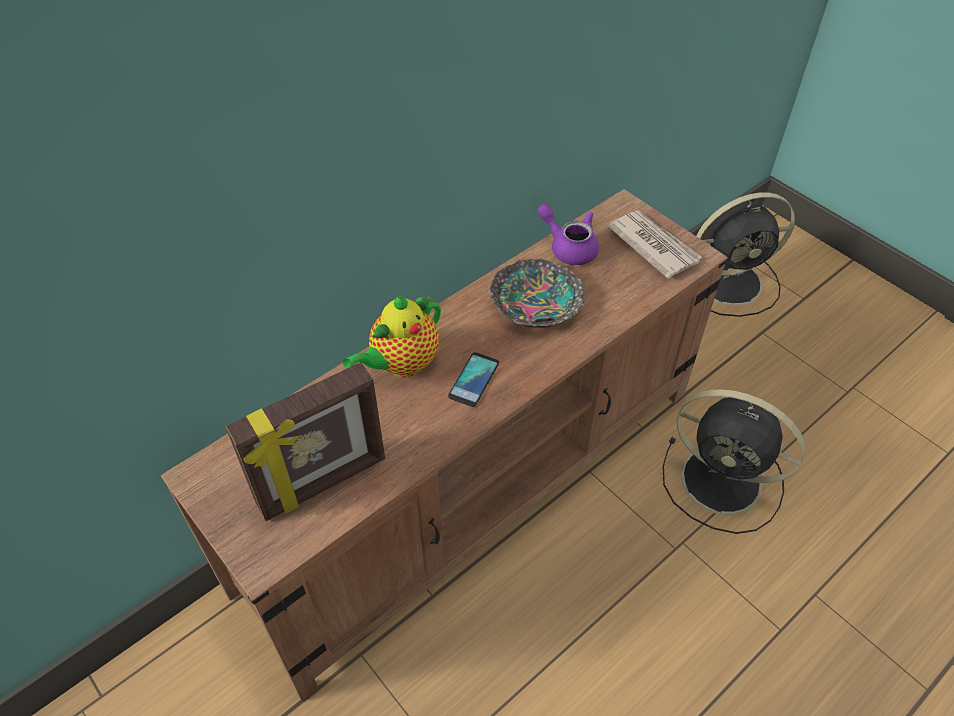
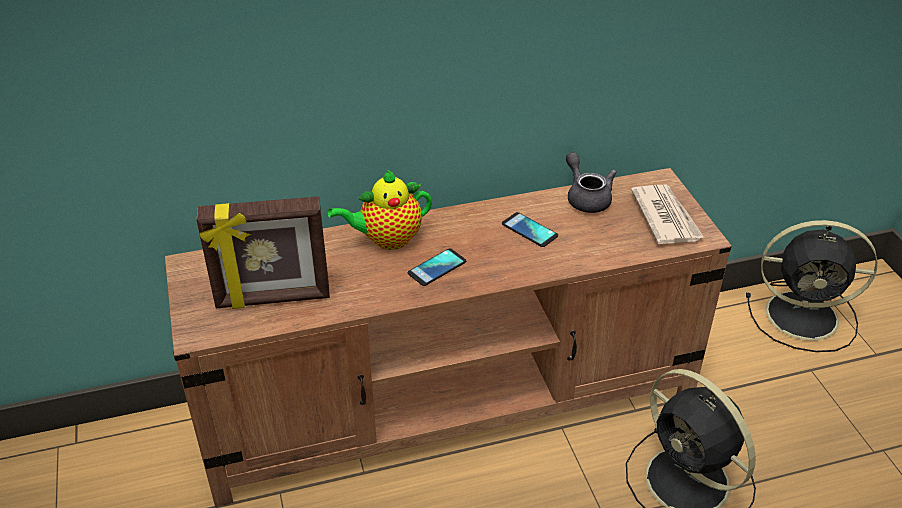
camera: 25 degrees right, 10 degrees down
(538, 303) = (529, 230): bowl -> phone
(569, 247) = (586, 197): purple teapot -> grey teapot

